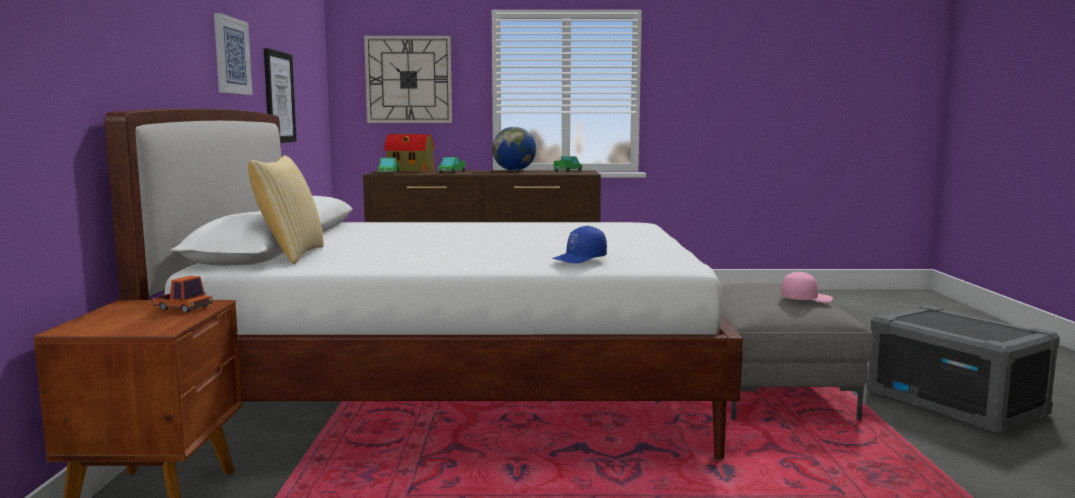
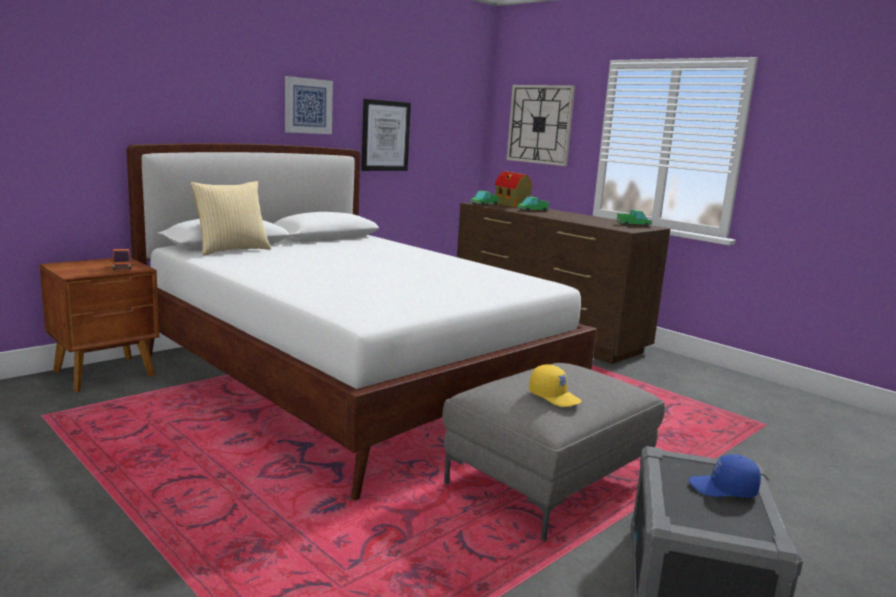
camera: 45 degrees right, 5 degrees up
(514, 170) = (590, 217): globe -> none
(580, 259) = (319, 294): blue cap -> blue cap (723, 489)
(806, 299) = (554, 397): pink cap -> yellow cap

